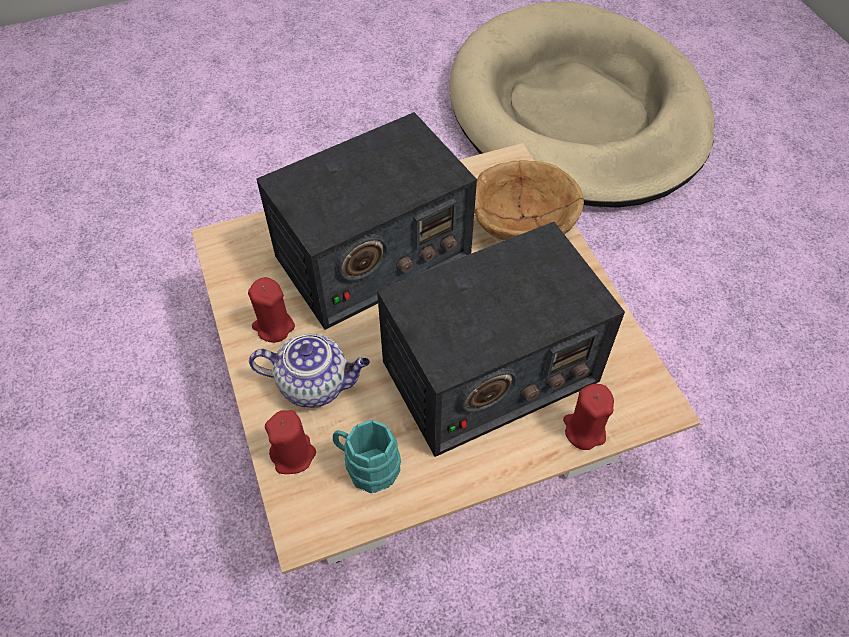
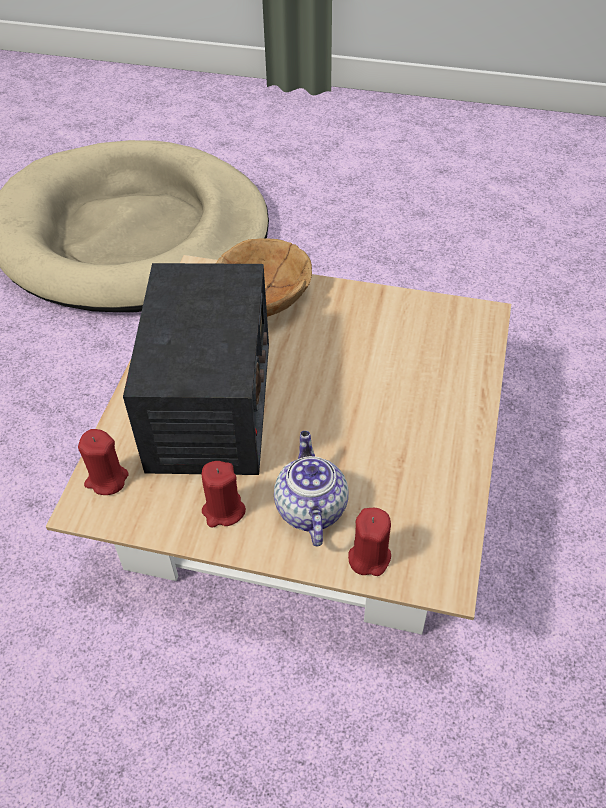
camera: 55 degrees left, 5 degrees down
(316, 384) = (310, 507): teapot -> teapot turned 45 degrees counterclockwise
(366, 466) = (416, 510): turquoise mug -> none
(489, 372) = (386, 390): radio -> none
(584, 430) = (475, 364): red candle -> red candle (106, 479)

